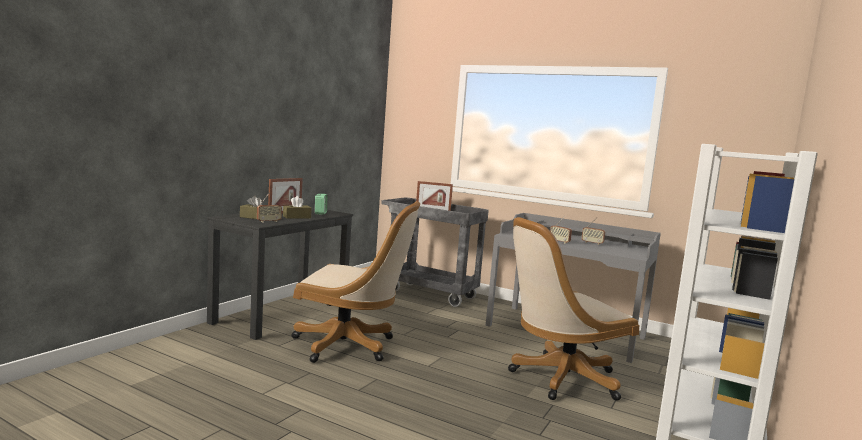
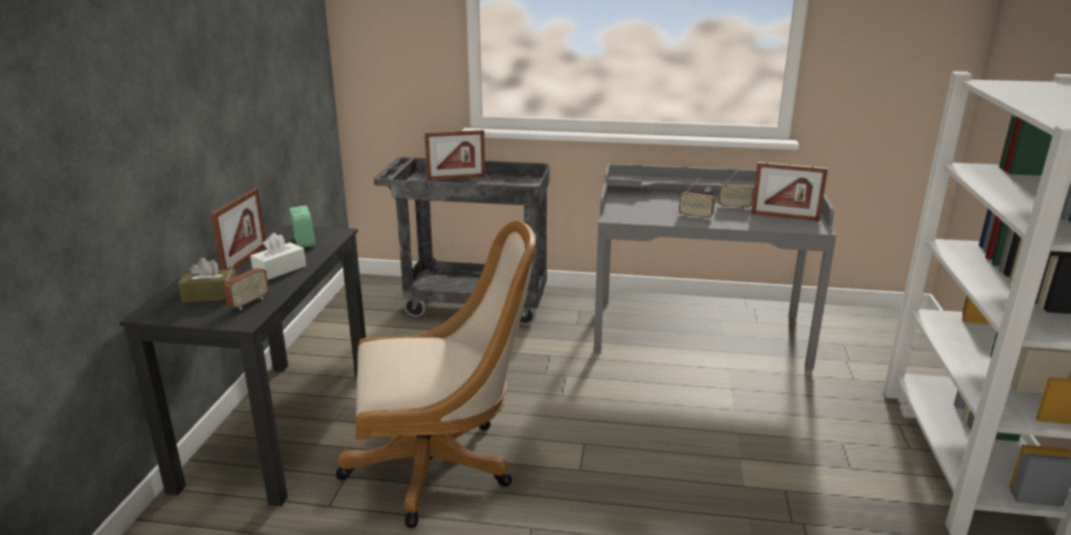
camera: 20 degrees left, 15 degrees up
(297, 217) = (280, 270): brown tissue box -> white tissue box
(559, 379) = (757, 435): office chair -> none
(621, 250) = (785, 217): none -> picture frame

